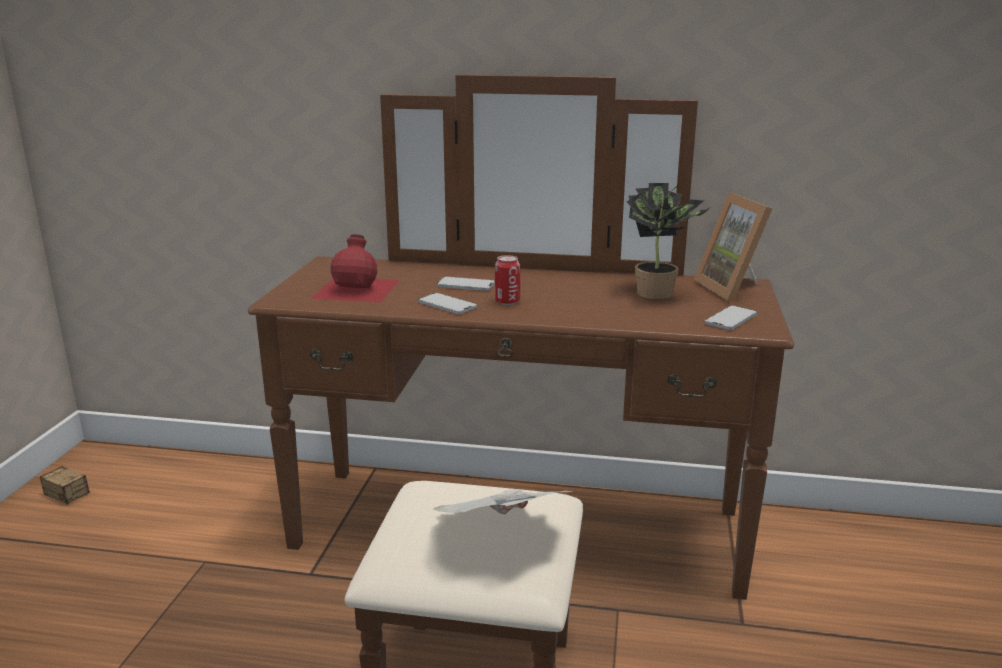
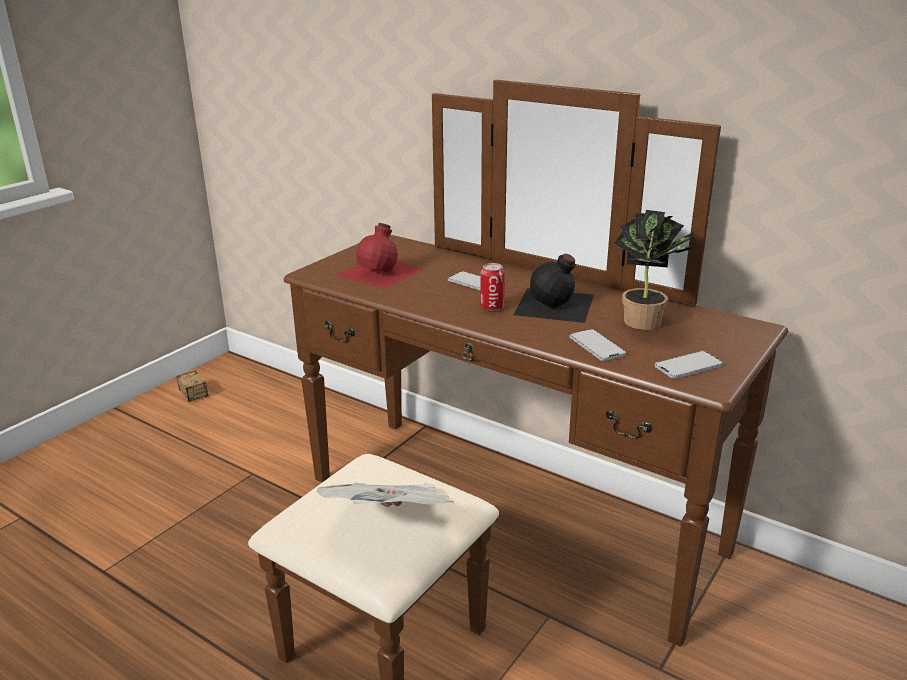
camera: 25 degrees right, 5 degrees up
(447, 305) = (437, 301): phone -> phone (596, 346)
(564, 291) = (555, 305): none -> black bottle
(734, 289) = (733, 331): picture frame -> none

